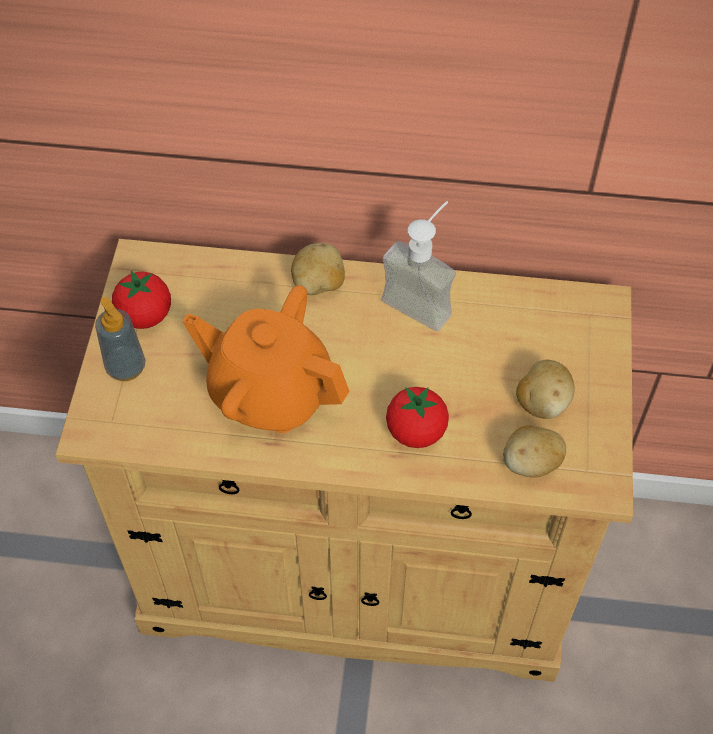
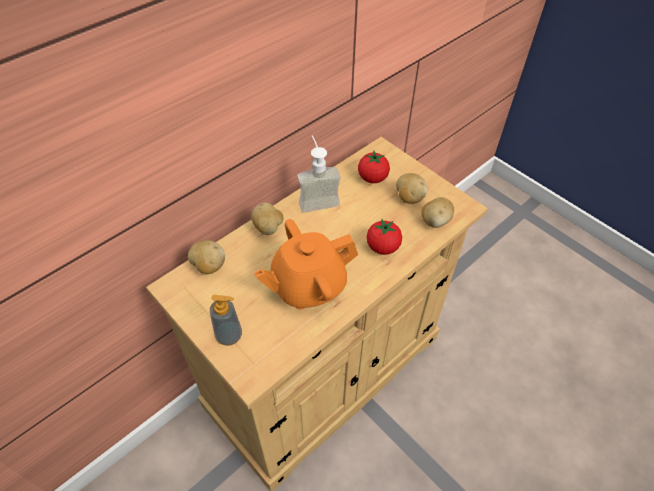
camera: 50 degrees left, 5 degrees down
(145, 315) = (207, 306): tomato -> tomato (372, 178)
(202, 272) = (208, 266): none -> potato

